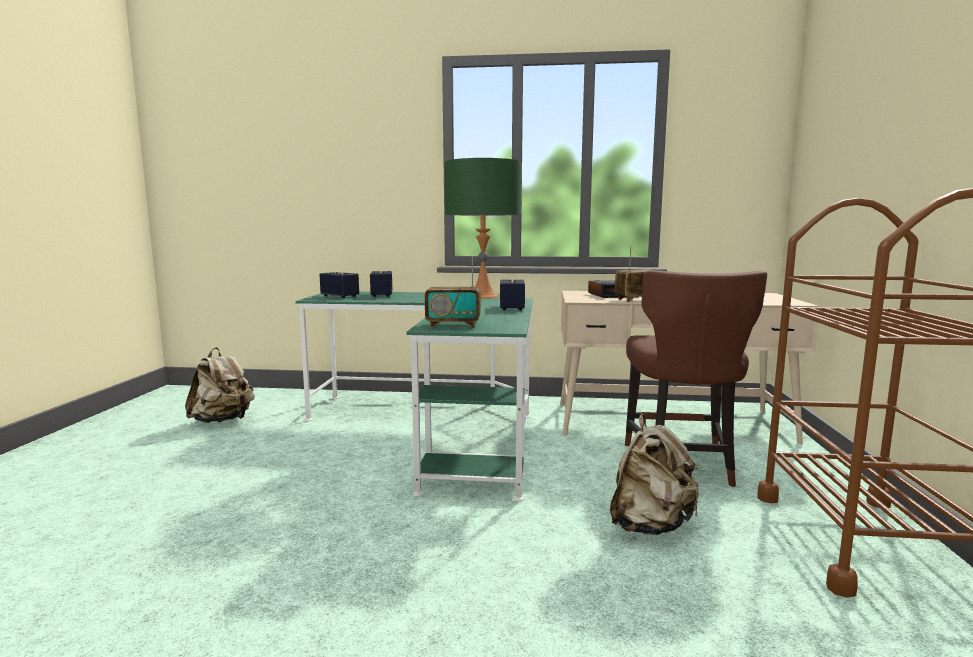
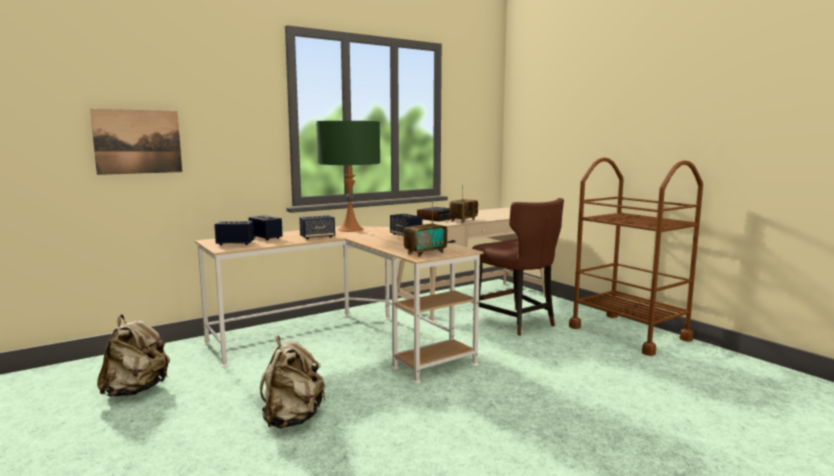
camera: 40 degrees left, 0 degrees up
(293, 192) = (138, 142): none -> picture
(423, 299) = (317, 237): none -> speaker
(438, 428) = (345, 342): green desk -> beige desk
(650, 525) = (552, 354): beige backpack -> beige backpack (292, 419)

